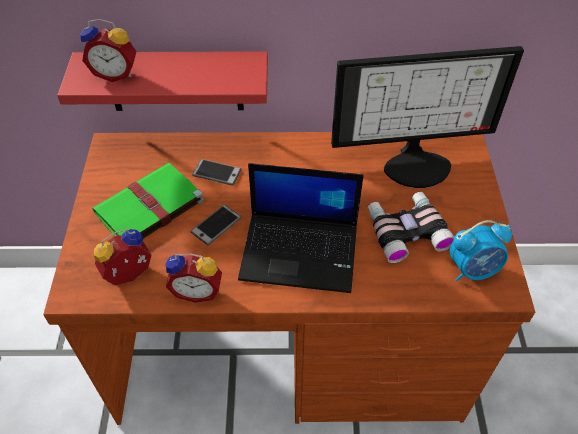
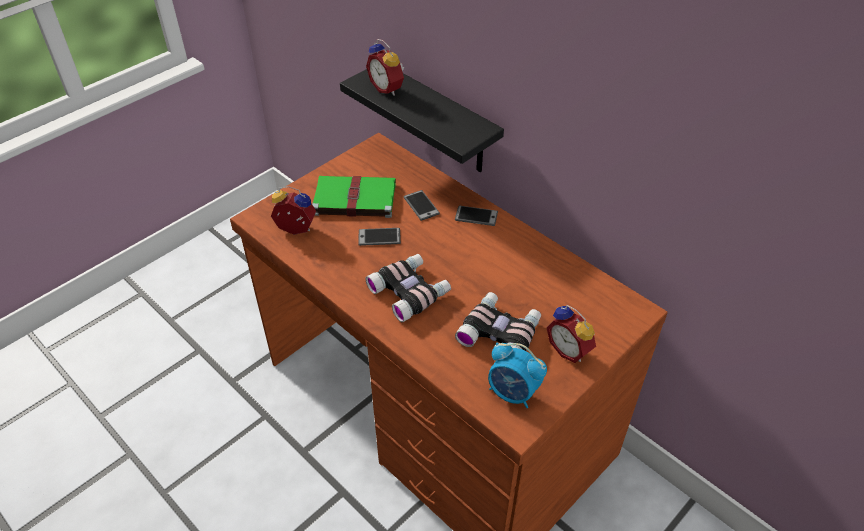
camera: 45 degrees right, 5 degrees down
(175, 81) = (439, 120): red shelf -> black shelf
(197, 290) = (320, 266): alarm clock -> alarm clock (570, 350)
(272, 151) = (476, 216): none -> phone
(301, 251) = (410, 291): laptop -> binoculars
(416, 163) = (574, 295): monitor -> none

